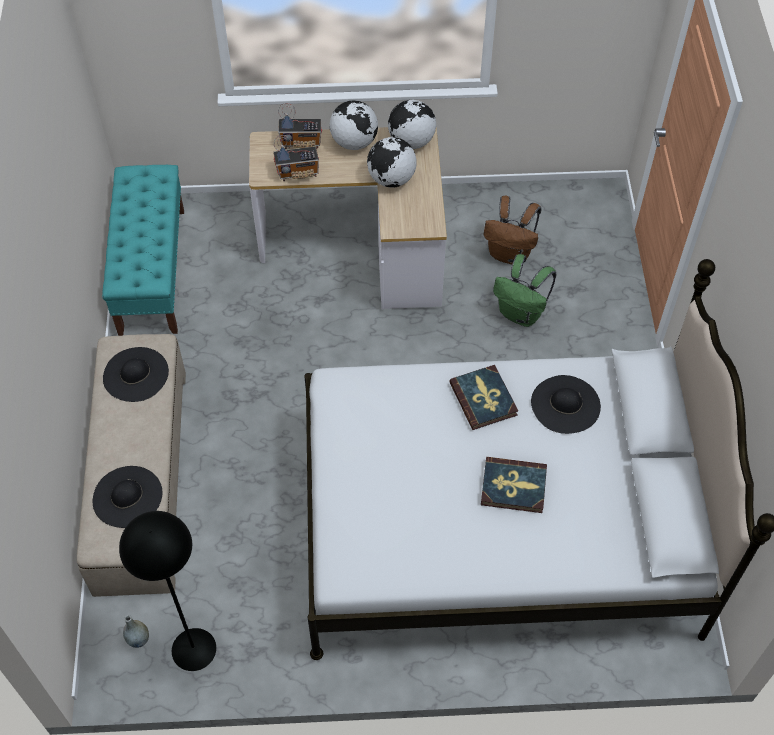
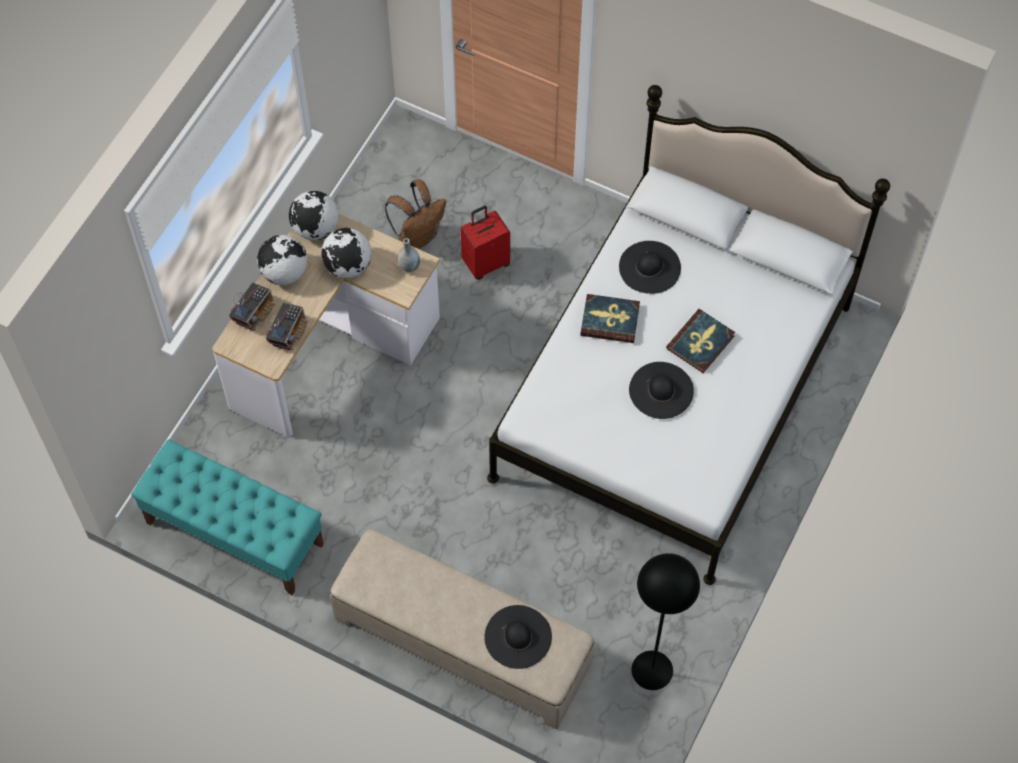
camera: 60 degrees left, 5 degrees up
(135, 374) = (394, 578): black hat -> black hat (661, 390)
(138, 639) = (618, 709): grey vase -> grey vase (409, 266)
(521, 314) = (486, 263): green backpack -> red suitcase

